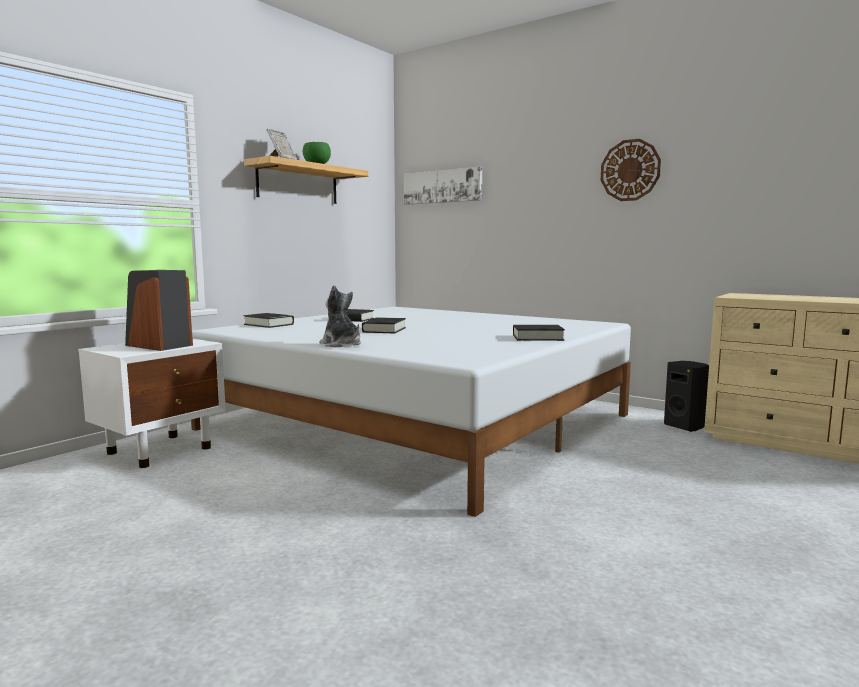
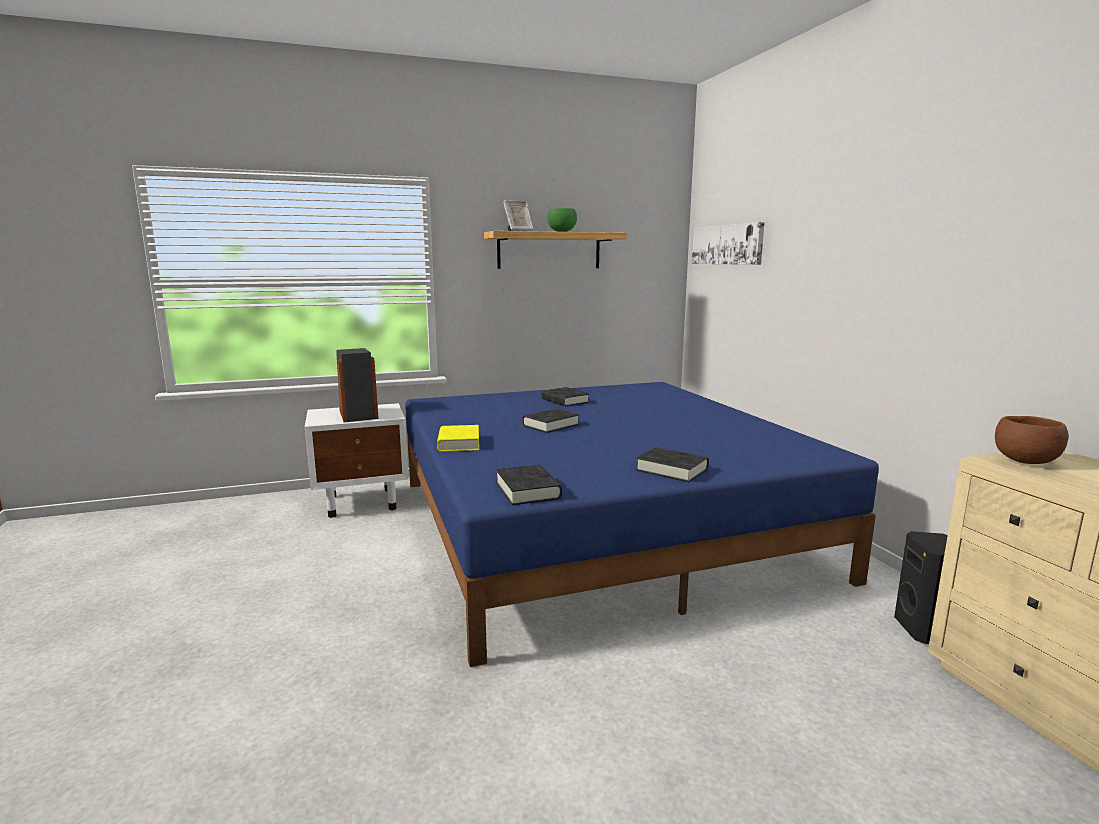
camera: 35 degrees right, 5 degrees up
(269, 324) = (479, 399): black book -> black book (527, 490)
(341, 344) = (458, 443): plush toy -> yellow book
(420, 421) = (598, 526): white bed -> blue bed
(630, 170) = (928, 234): wall clock -> none
(741, 296) = (1025, 462): none -> brown bowl

